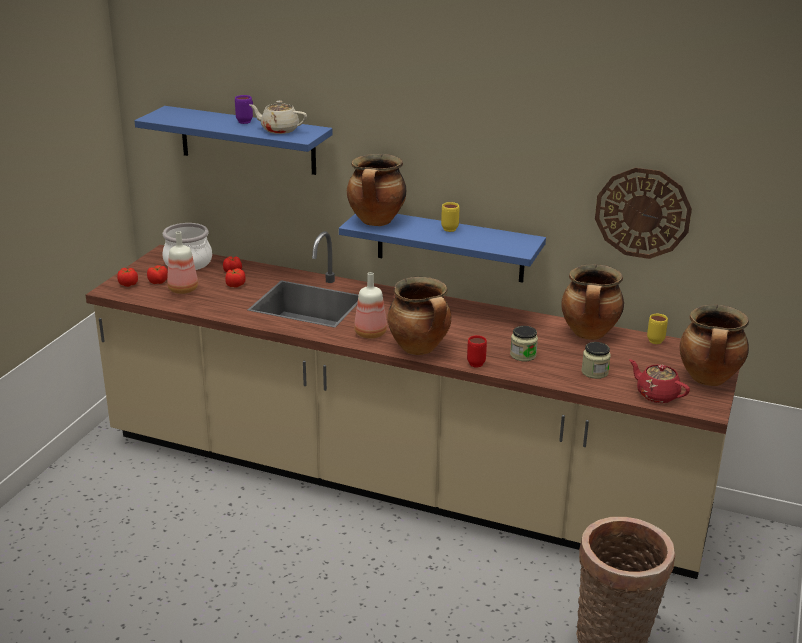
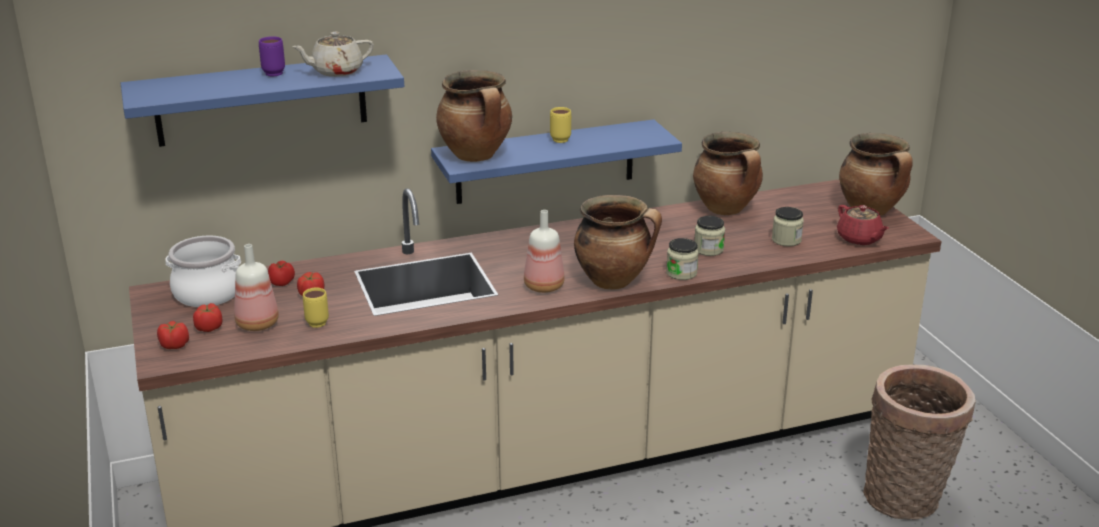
camera: 40 degrees left, 0 degrees up
(474, 362) = (681, 273): red mug -> jar
(642, 213) = (751, 64): wall clock -> none
(656, 339) = (782, 194): yellow mug -> yellow mug (317, 321)
(656, 395) = (859, 239): red teapot -> red teapot turned 120 degrees counterclockwise

